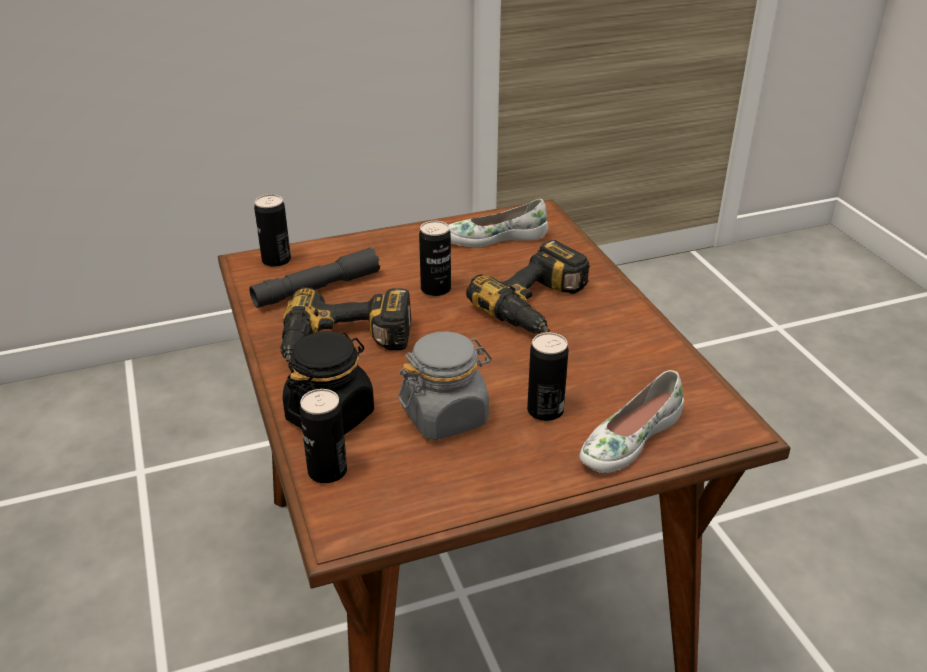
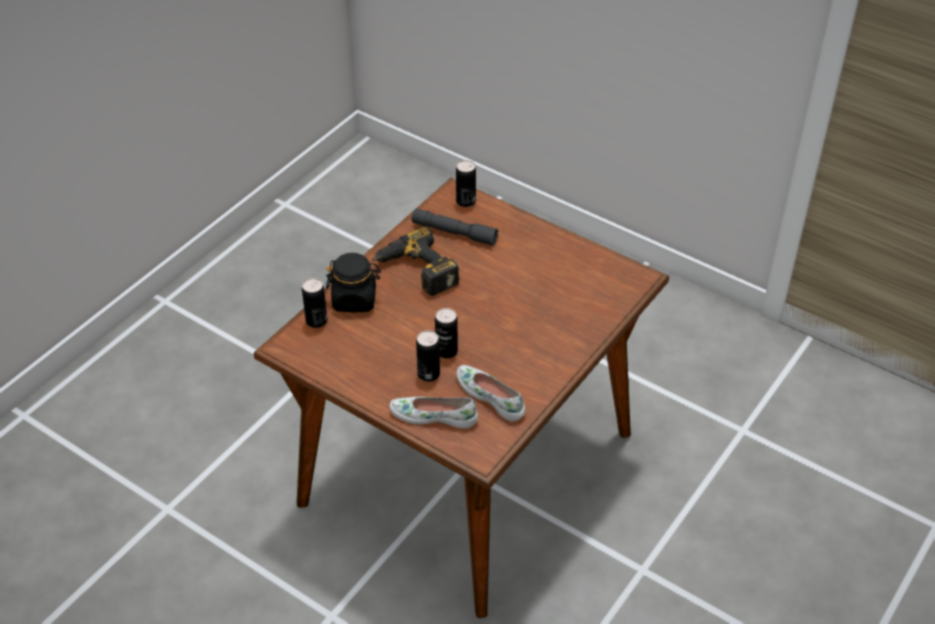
camera: 55 degrees right, 10 degrees up
(435, 289) = (500, 278): can -> can (446, 351)
(445, 416) = (390, 339): grey jar -> none
(495, 237) = (585, 273): white shoe -> white shoe (491, 396)
(540, 305) = (526, 328): power drill -> none

